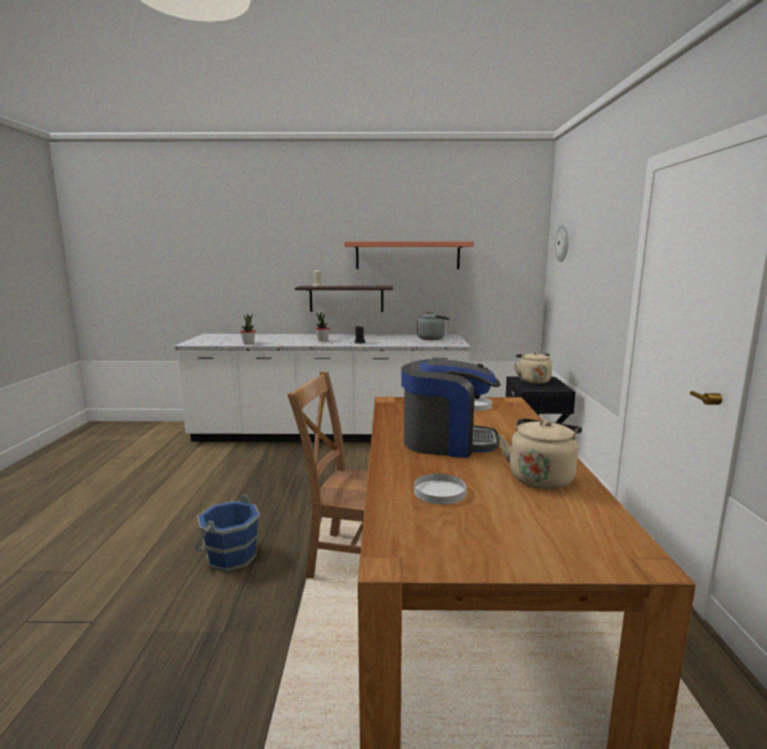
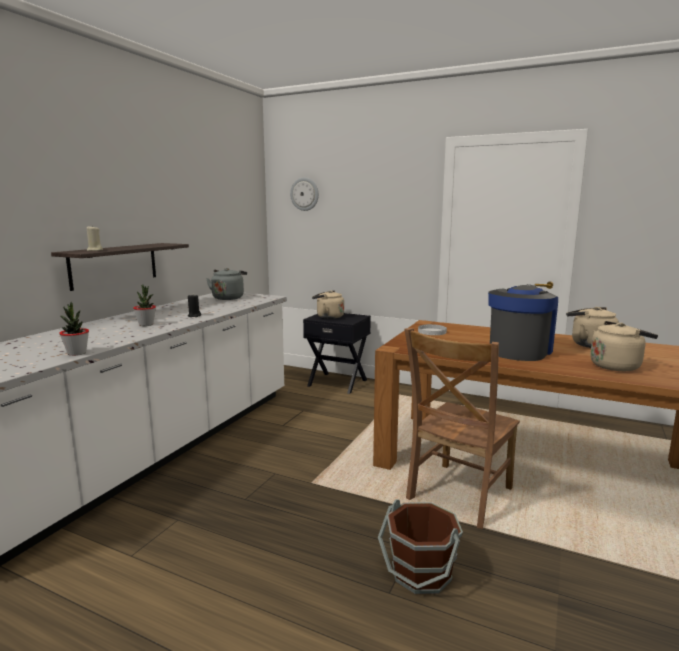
camera: 65 degrees left, 0 degrees up
(230, 556) = (420, 573): blue bucket -> brown bucket
(407, 255) = (172, 205): shelf -> none
(439, 492) = (617, 366): white plate -> beige kettle

